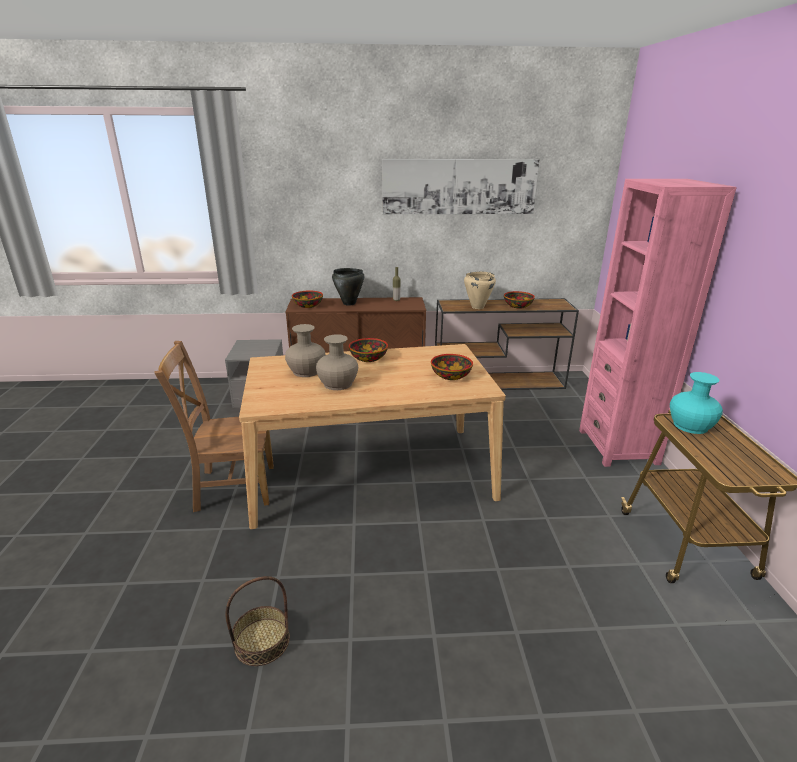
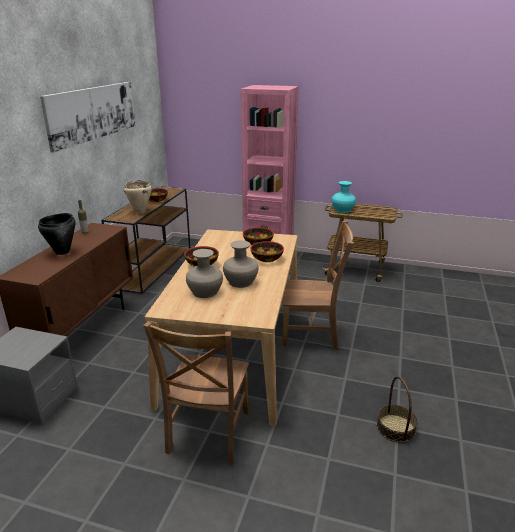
camera: 70 degrees left, 0 degrees up
(308, 305) = (37, 271): bowl -> bowl (266, 258)
(440, 526) = (312, 334): none -> brown chair

